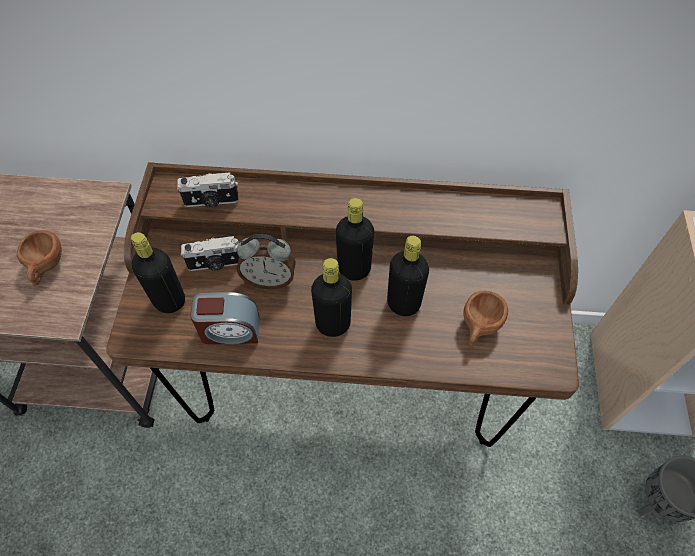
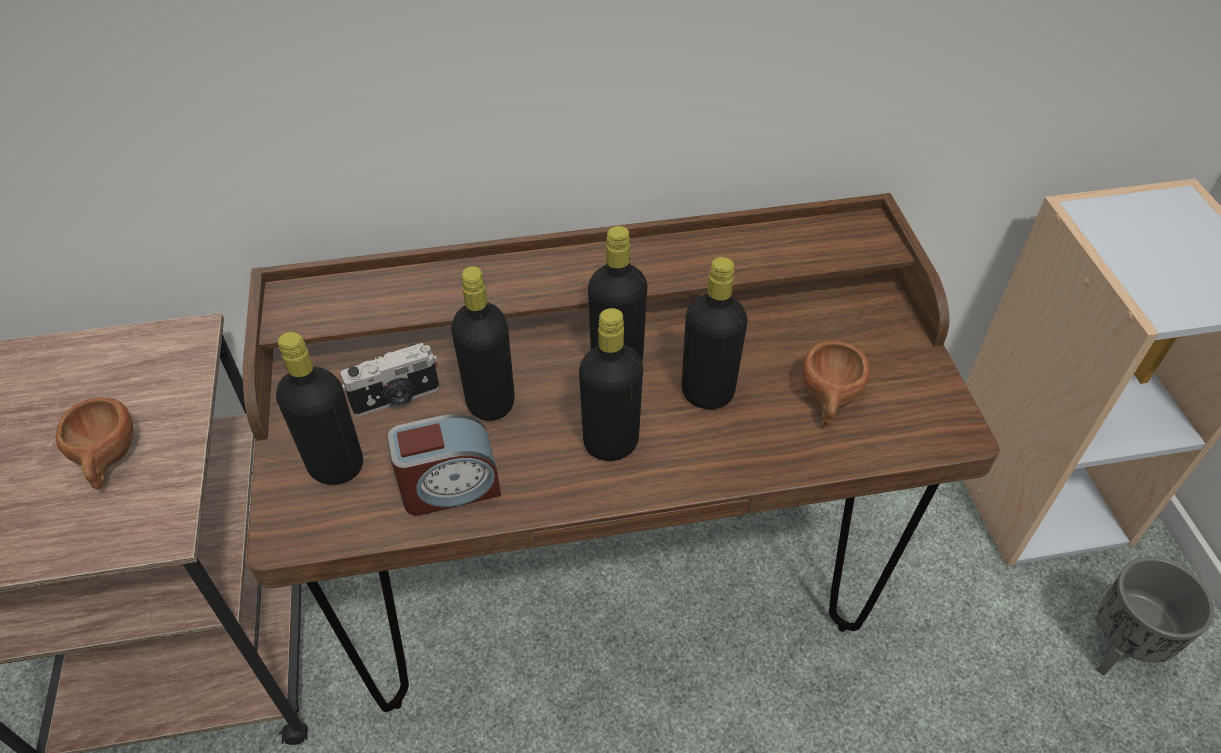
camera: 15 degrees left, 10 degrees down
(211, 201) = (371, 304): camera -> none
(269, 279) = (490, 402): alarm clock -> black bottle

